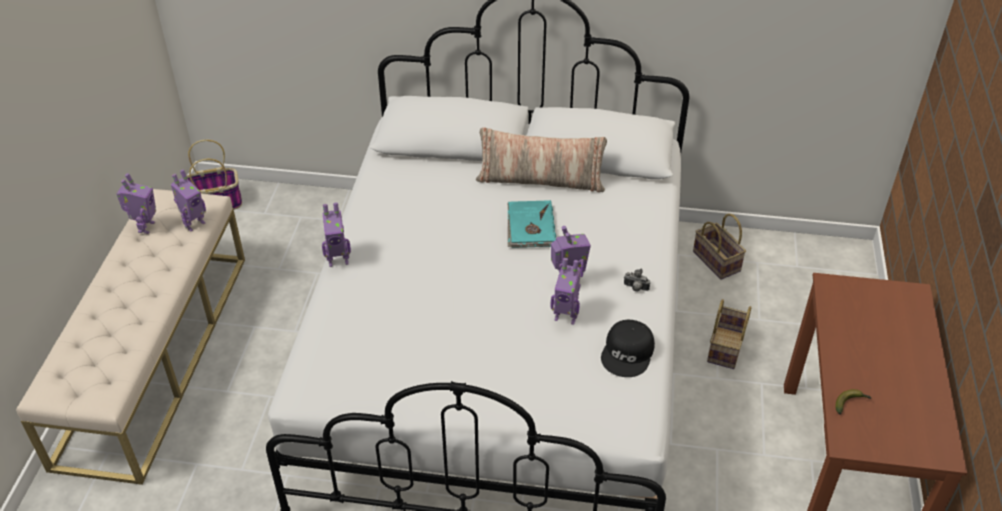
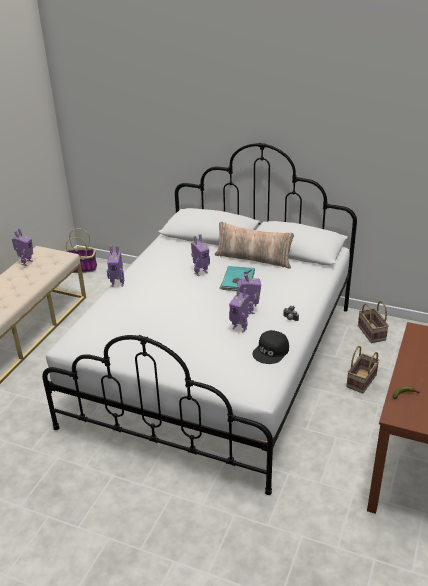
camera: 15 degrees right, 10 degrees down
(194, 224) = (53, 264): toy robot -> toy robot (200, 272)

